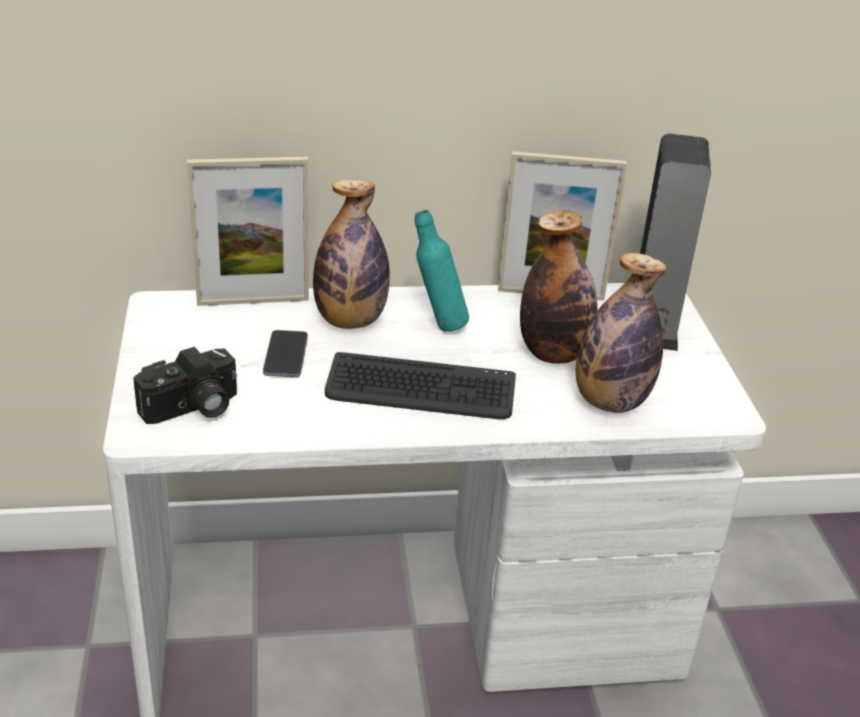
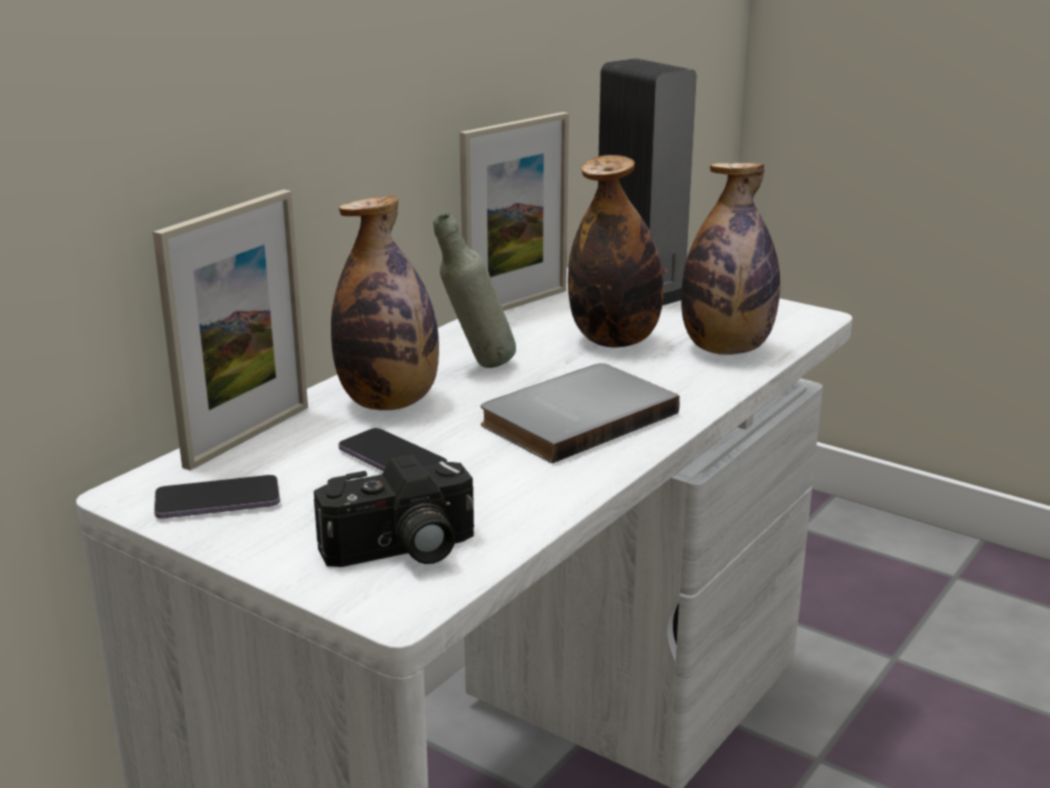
camera: 45 degrees left, 10 degrees down
(177, 330) = (218, 501): none -> phone
(192, 409) = (401, 551): camera -> camera turned 60 degrees clockwise
(420, 389) = (574, 417): keyboard -> grey book
(438, 325) = (476, 367): turquoise bottle -> grey bottle

